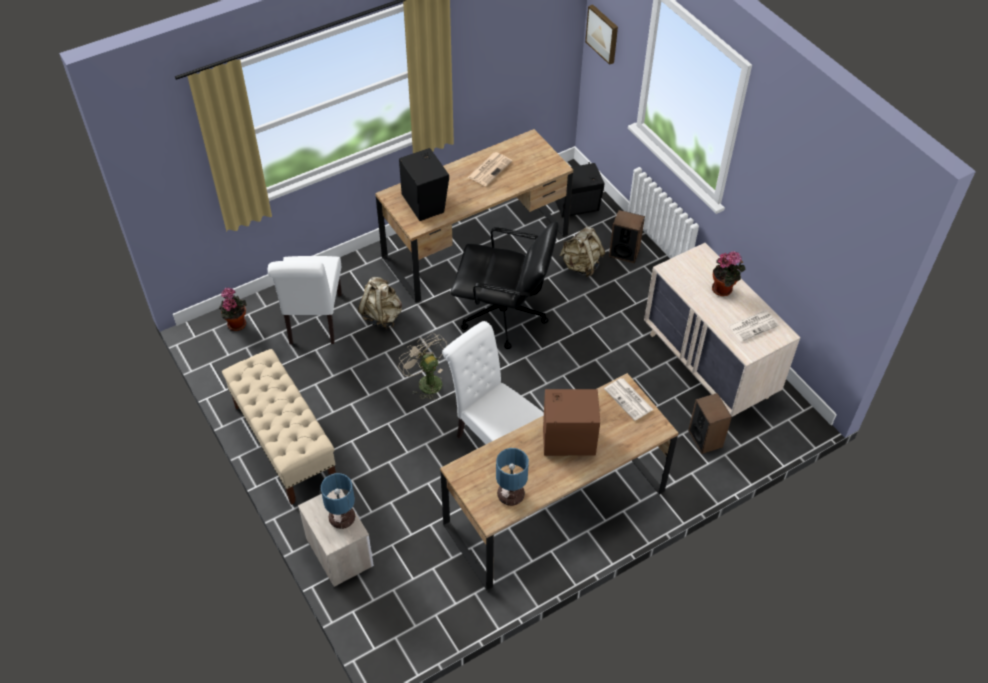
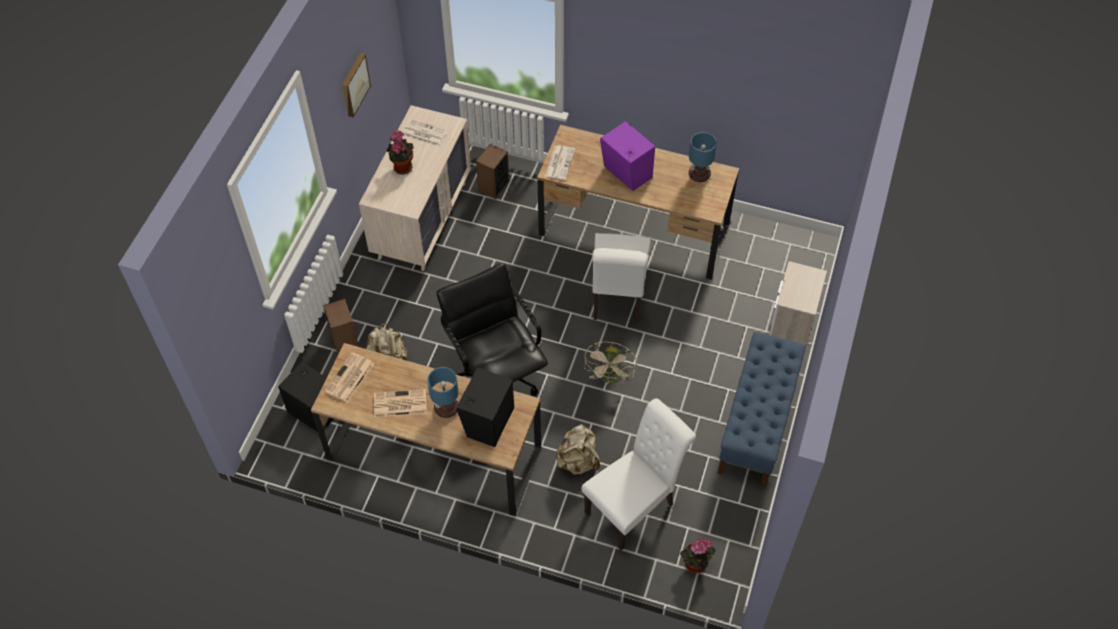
camera: 130 degrees left, 5 degrees up
(284, 443) = (756, 424): beige bench -> blue bench
(342, 517) = (795, 283): table lamp -> table lamp (446, 409)
(538, 157) = (349, 378): none -> newspaper
(567, 439) = (626, 173): brown speaker -> purple speaker
(603, 33) = (215, 319): picture -> picture (354, 84)

